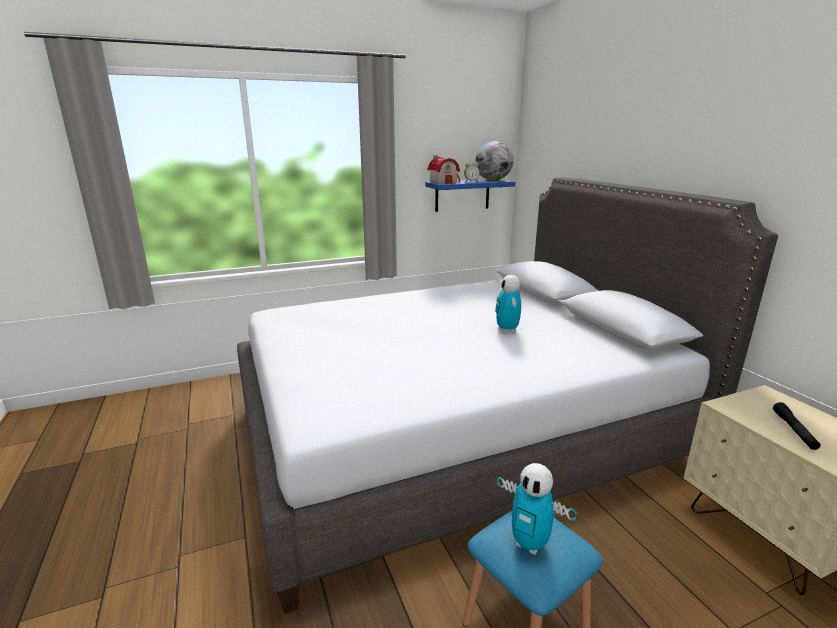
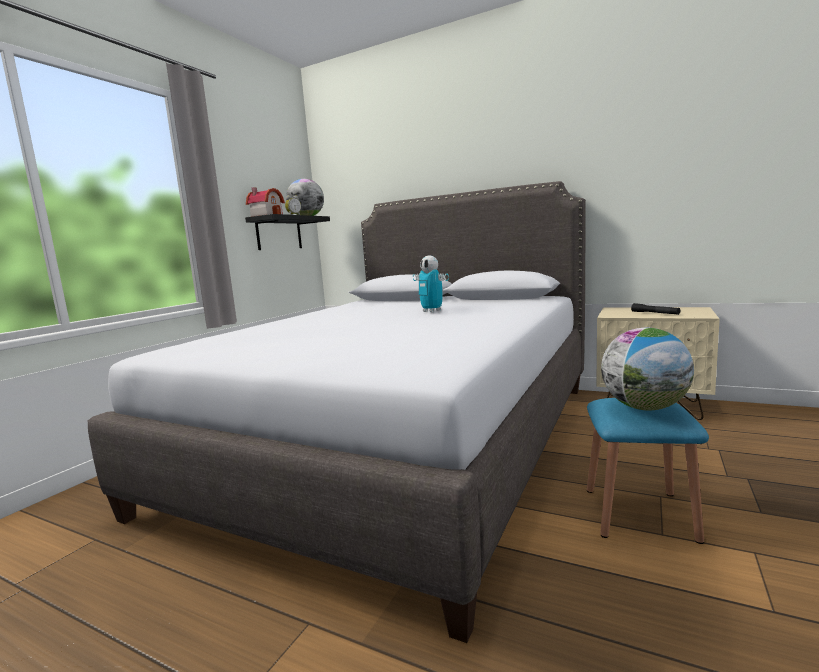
camera: 40 degrees left, 10 degrees down
(462, 195) = (279, 233): blue shelf -> black shelf
(529, 543) = (644, 407): toy robot -> globe

